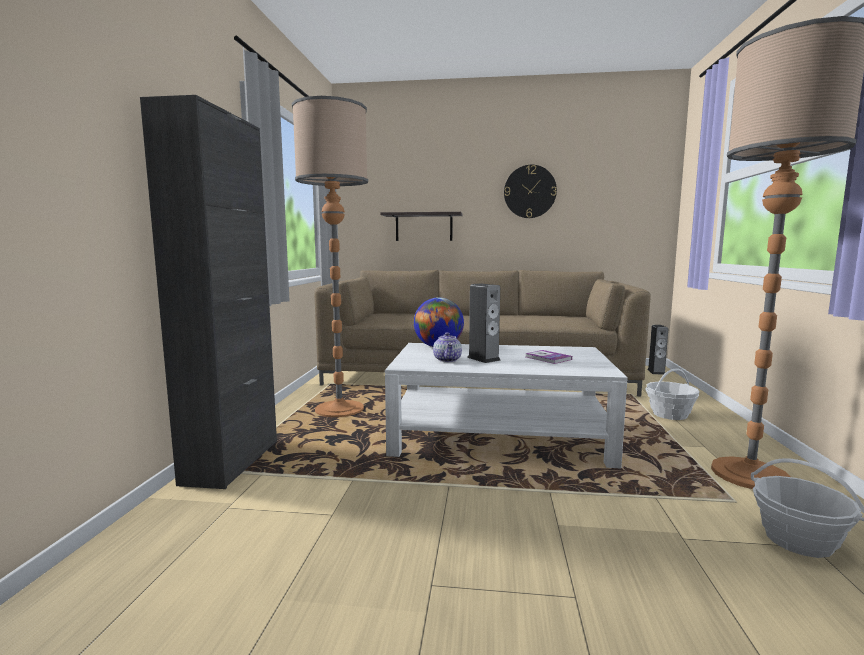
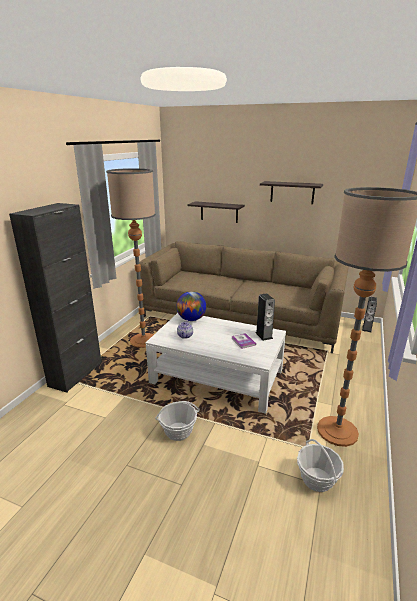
camera: 15 degrees right, 15 degrees up
(483, 358) = (206, 337): speaker -> speaker (264, 335)
(530, 191) = (292, 192): wall clock -> shelf
(670, 414) = (336, 373): basket -> basket (178, 431)

